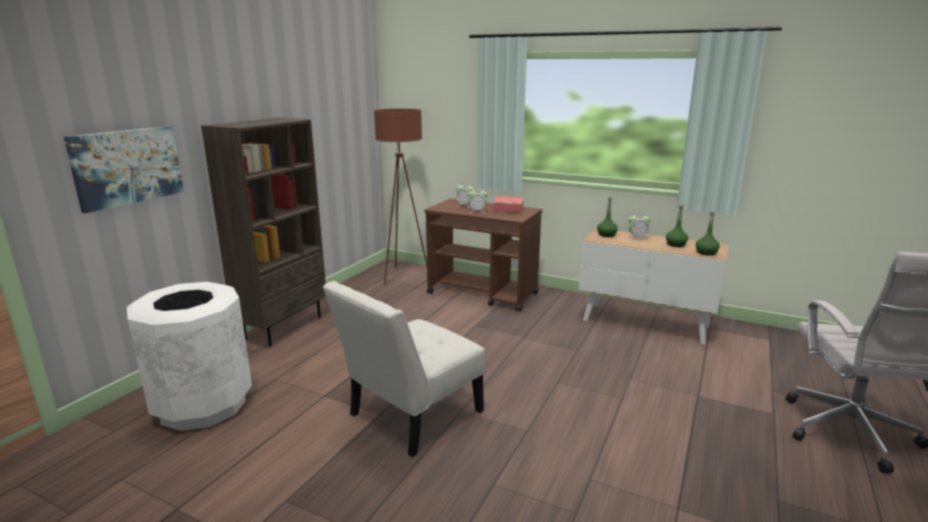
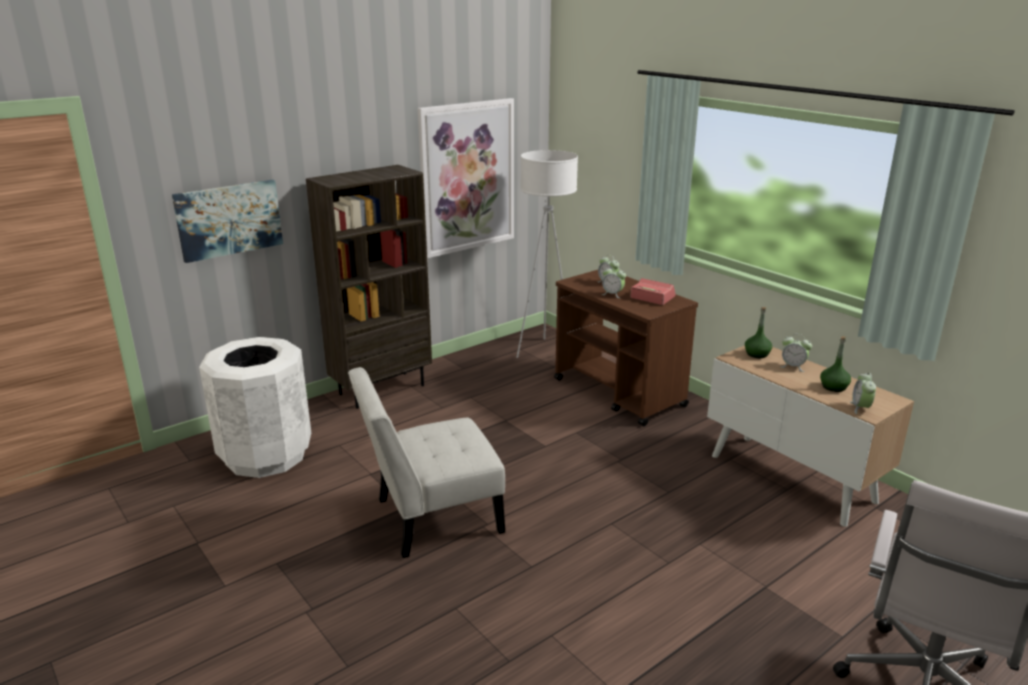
camera: 25 degrees right, 5 degrees up
(328, 133) = (467, 177): none -> picture
(404, 277) = (545, 352): brown floor lamp -> white floor lamp
(706, 253) = (860, 408): green bottle -> alarm clock

